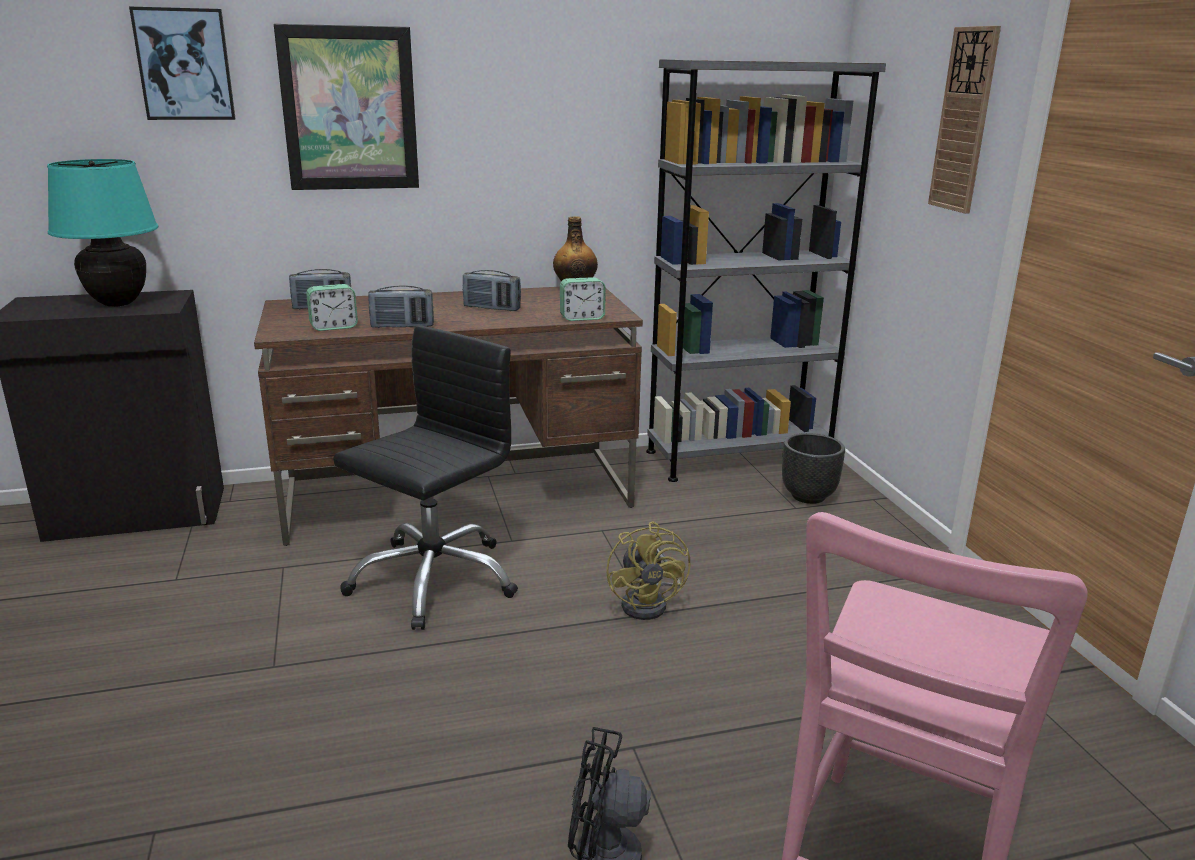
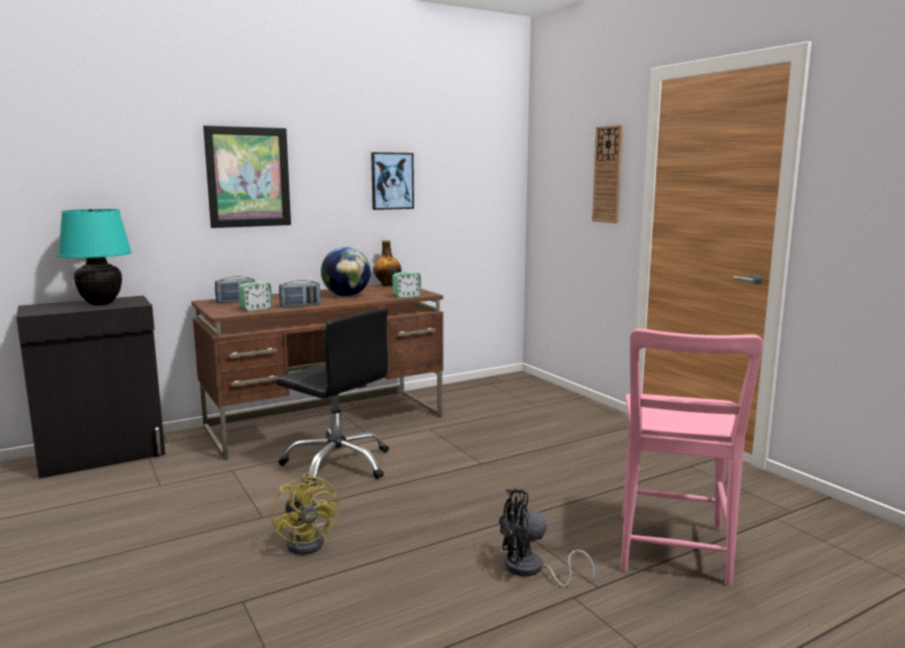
camera: 15 degrees left, 10 degrees down
(184, 64) = (145, 150): picture -> picture (392, 181)
(433, 579) = (338, 464): black office chair -> black office chair turned 105 degrees clockwise
(492, 308) = (346, 295): radio -> globe
(650, 603) = (479, 458): yellow fan -> yellow fan (310, 541)
(738, 457) = (490, 386): grey bookcase -> none
(808, 497) = (542, 401): black planter -> none

